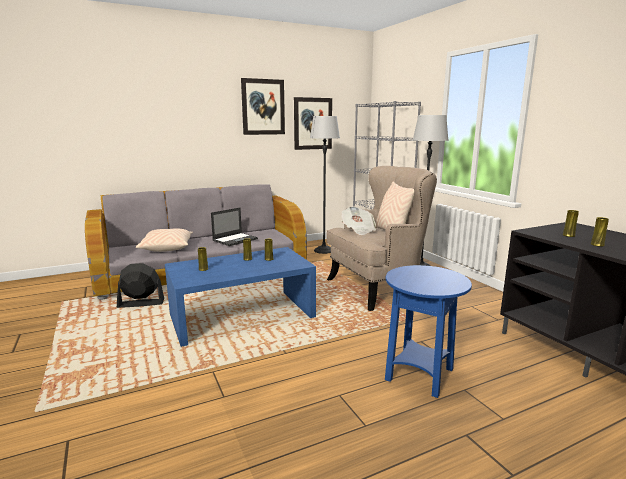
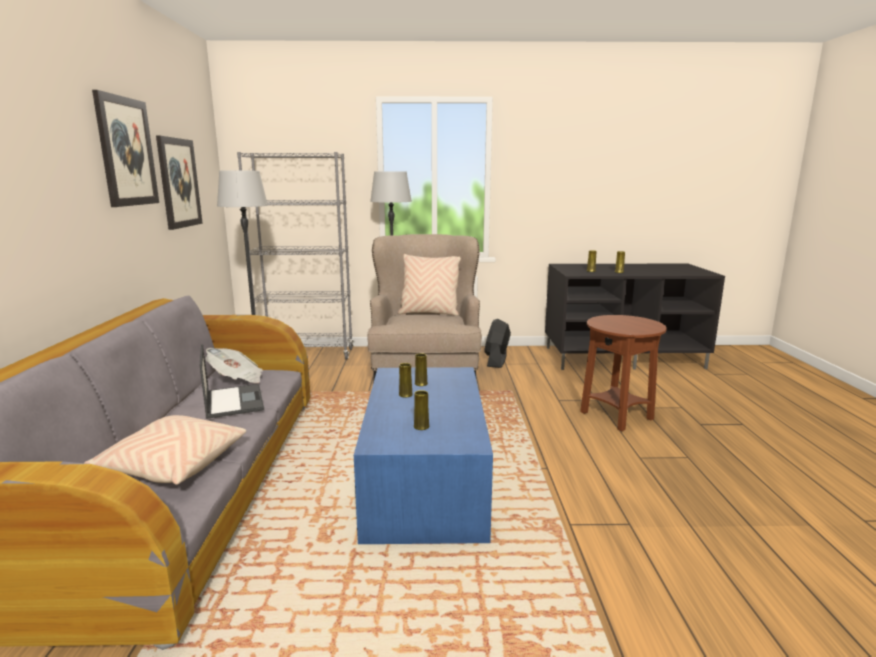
camera: 65 degrees left, 0 degrees up
(141, 304) = (270, 579): black fan -> black fan (496, 361)
(358, 230) = (413, 320): newspaper -> newspaper (237, 379)
(419, 375) = (616, 416): blue side table -> brown side table

